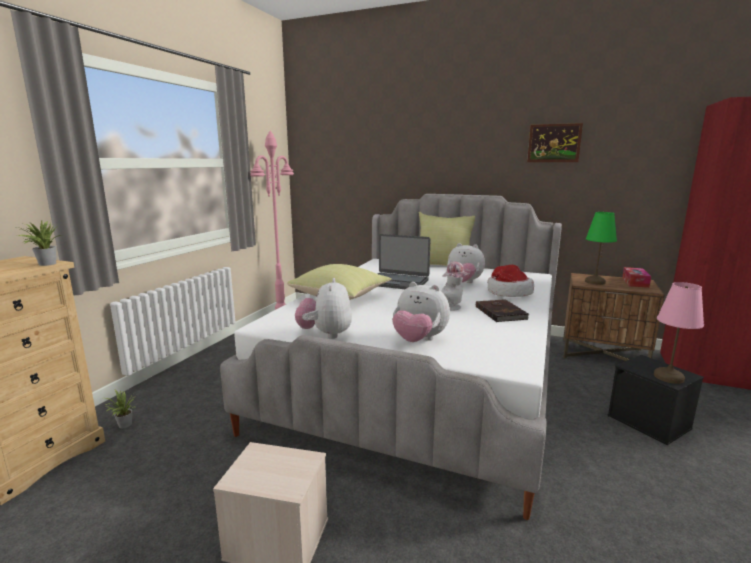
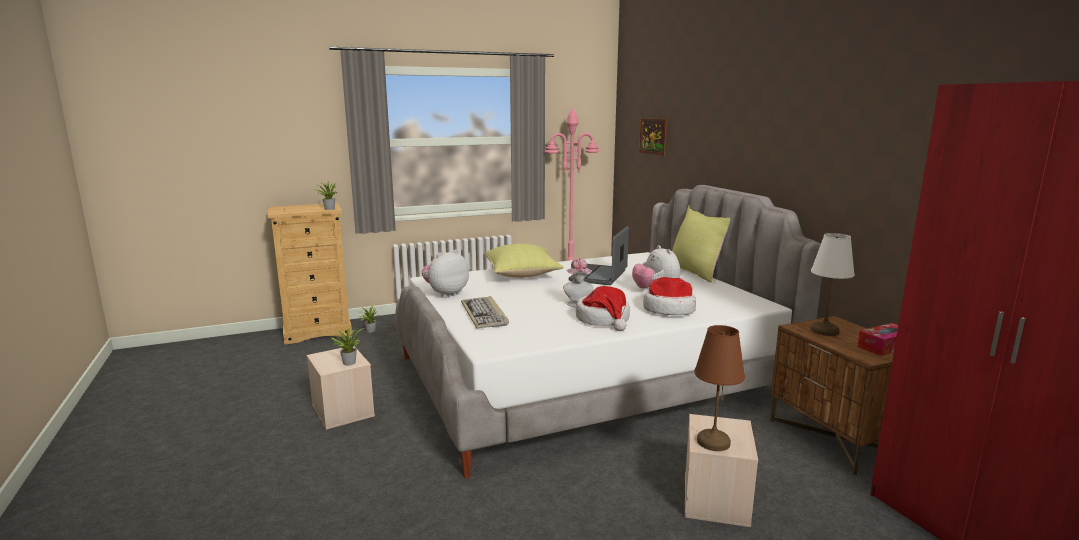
camera: 45 degrees right, 0 degrees up
(296, 465) = (348, 362): none -> potted plant
(397, 282) = (599, 276): laptop -> laptop turned 45 degrees clockwise
(419, 340) = (484, 315): plush toy -> keyboard
(501, 312) = (603, 319): brown book -> hat
(554, 143) = (830, 132): picture -> picture (653, 136)
(594, 282) = (824, 330): green table lamp -> white table lamp
(650, 422) = (716, 499): black storage box -> beige storage box
(669, 377) = (713, 442): pink table lamp -> brown table lamp

